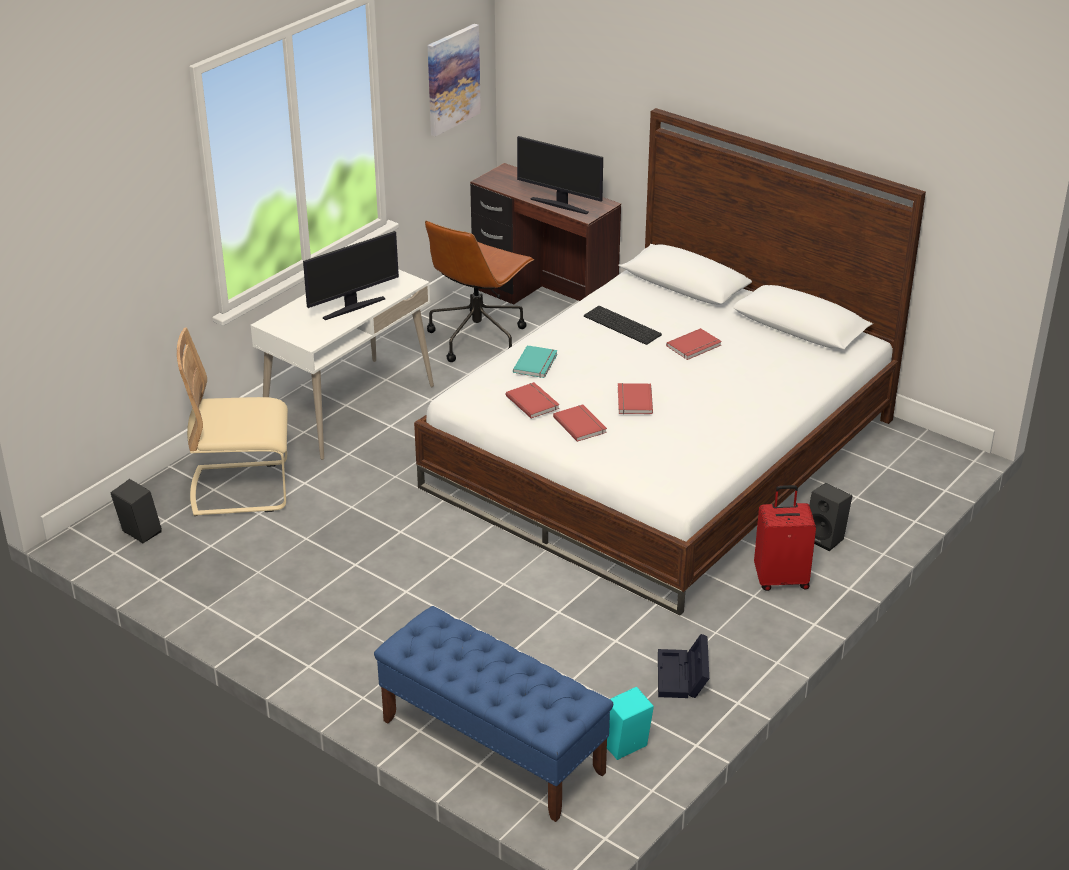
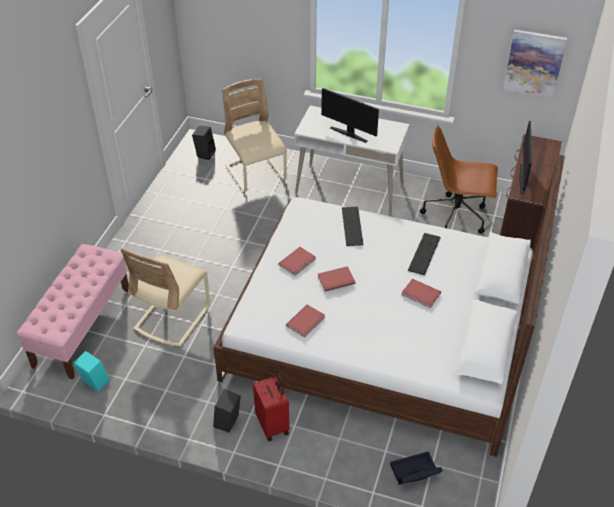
camera: 70 degrees right, 10 degrees up
(492, 746) = (82, 327): blue bench -> pink bench
(526, 639) = (172, 317): none -> beige chair
(533, 401) = (309, 235): red book -> red book (306, 322)
(537, 363) = (353, 226): turquoise book -> keyboard
(682, 677) = (161, 395): black storage box -> black storage box (414, 473)
(826, 538) = (328, 441): black speaker -> black speaker (228, 423)

